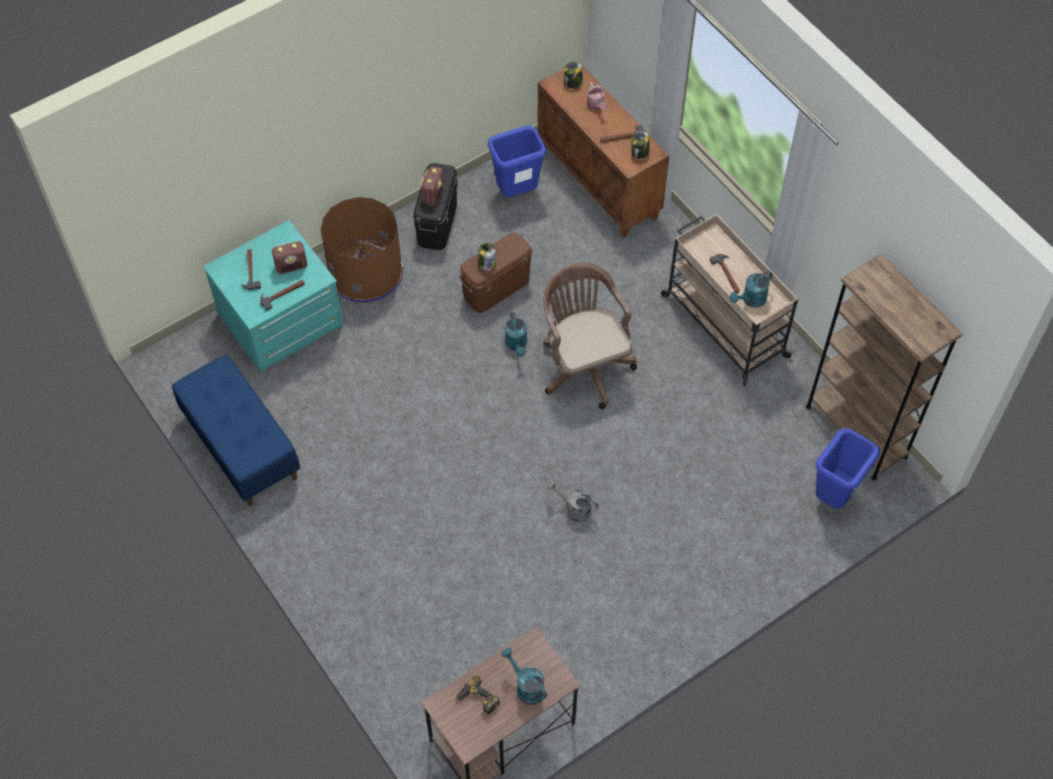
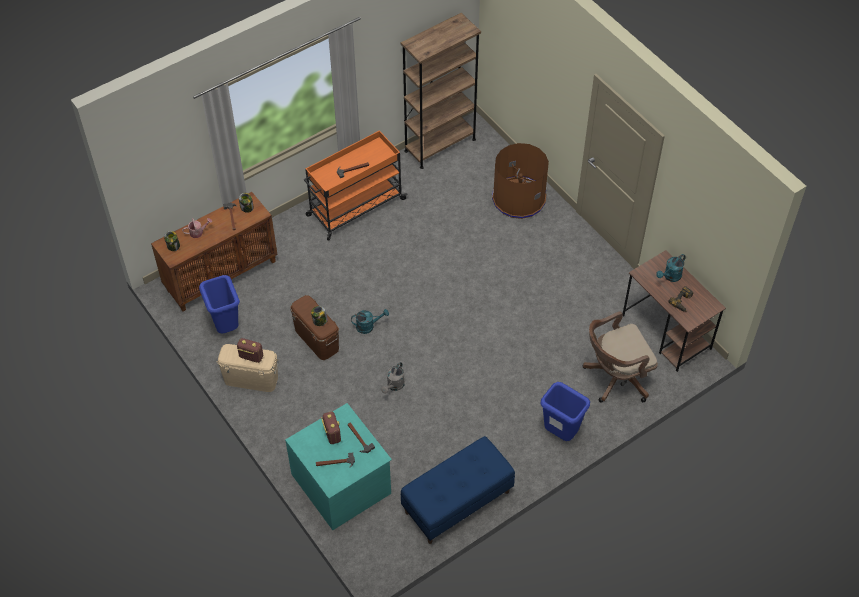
camera: 90 degrees left, 5 degrees down
(365, 272) = (296, 426): brown trash can -> brown trash can (519, 198)
(437, 222) = (251, 379): black storage box -> beige storage box
(574, 509) = (502, 293): grey watering can -> grey watering can (394, 386)
(584, 364) = (386, 286): brown office chair -> brown office chair (615, 378)
(723, 324) = (355, 208): beige cart -> orange cart
(751, 300) = (374, 158): turquoise watering can -> none
(833, 496) = (488, 159): blue trash can -> blue trash can (561, 433)

